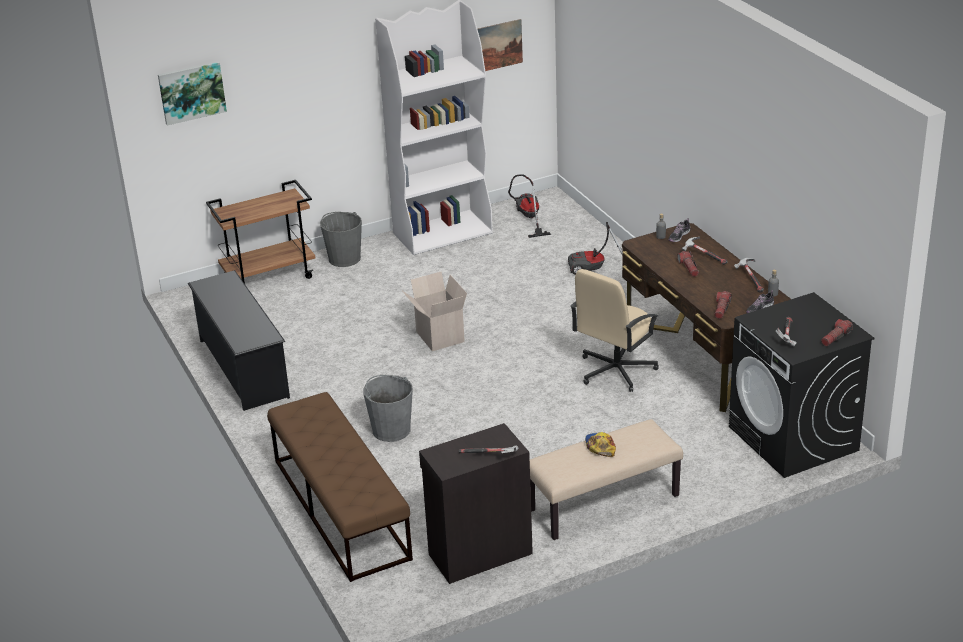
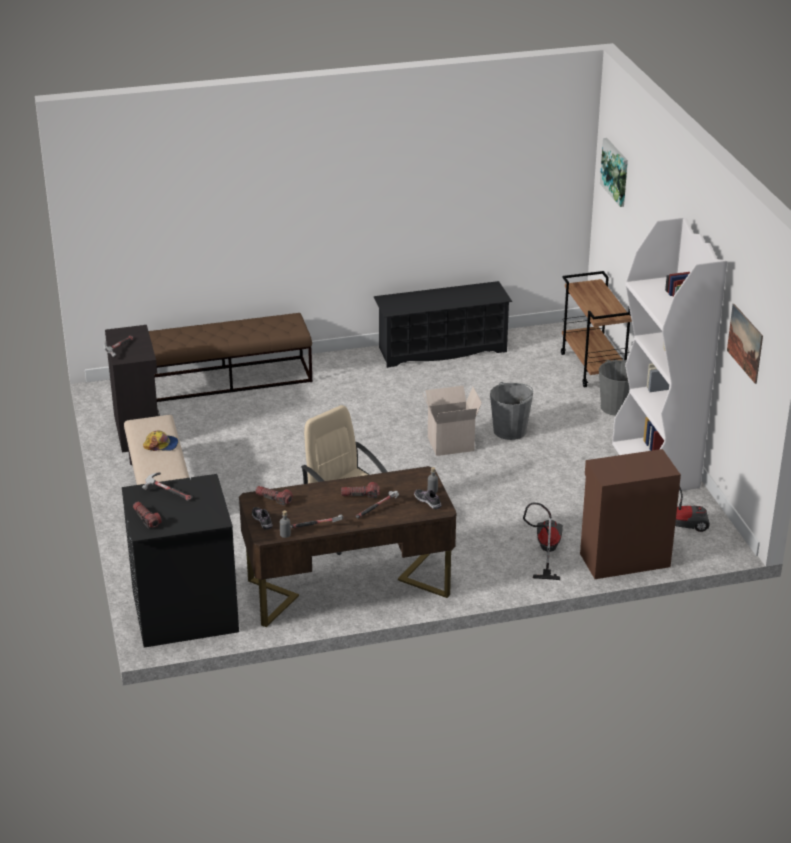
camera: 100 degrees right, 0 degrees up
(391, 430) = (317, 408): grey bucket -> grey bucket (510, 430)
(591, 235) = (623, 559): none -> brown cabinet

